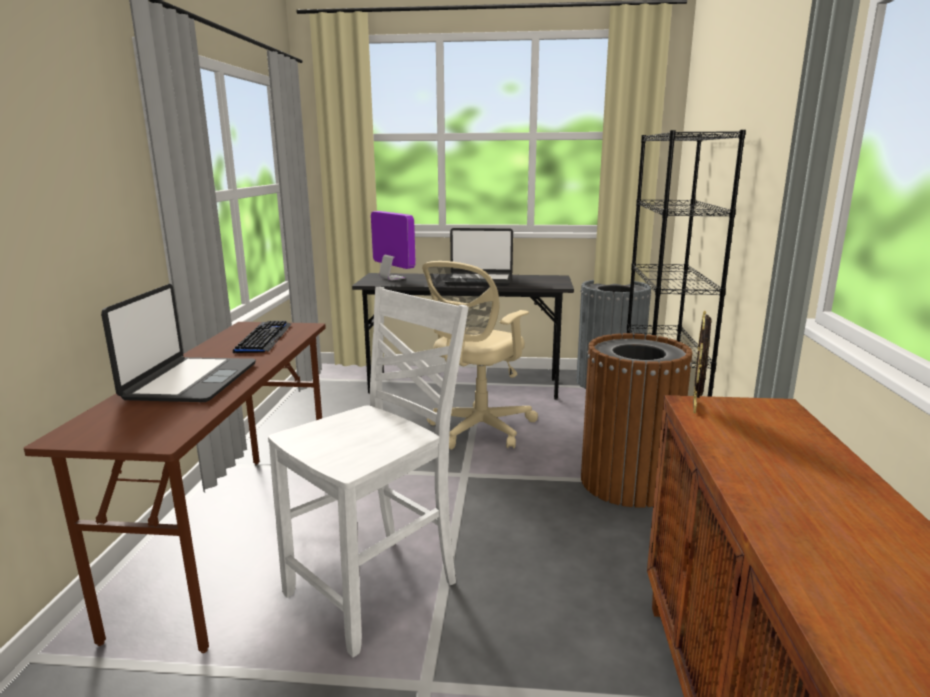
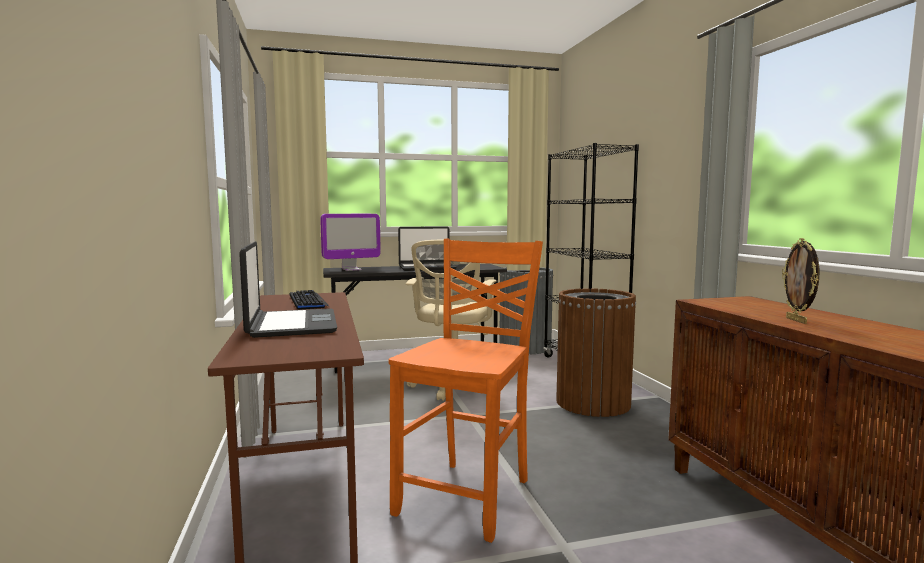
camera: 20 degrees left, 10 degrees down
(377, 589) = (468, 496): white chair -> orange chair
(392, 278) = (351, 269): monitor -> monitor turned 120 degrees clockwise
(696, 407) = (704, 302): picture frame -> picture frame (797, 320)

